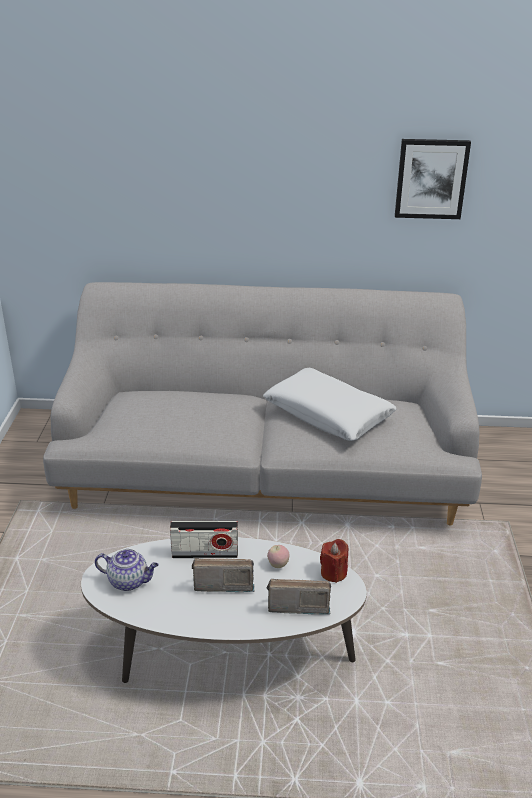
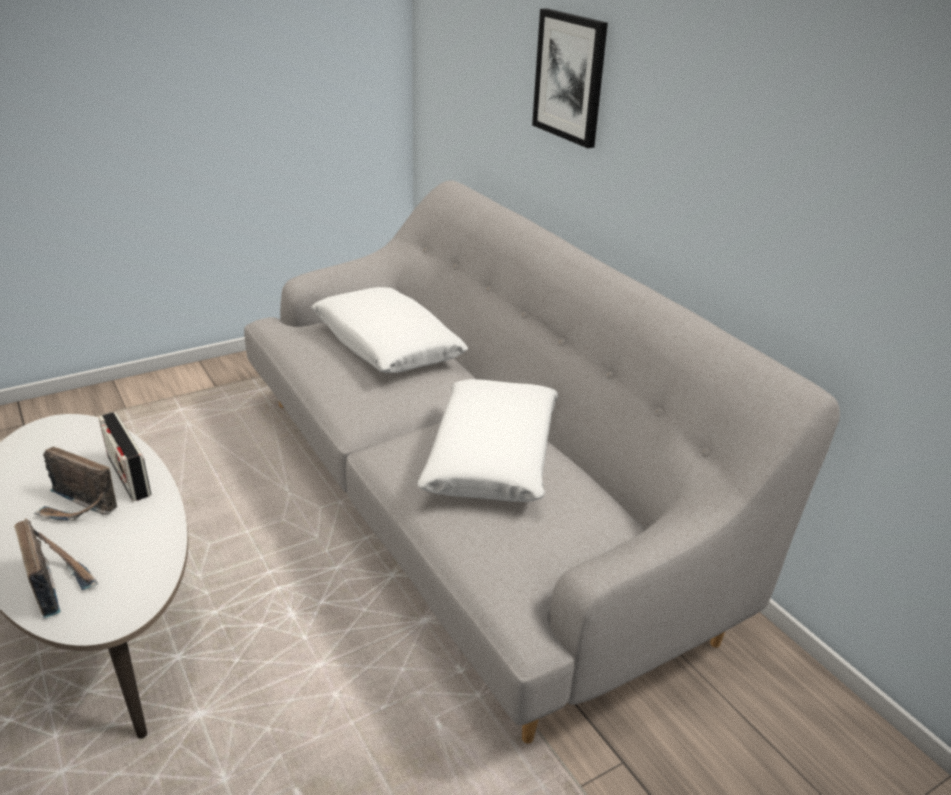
camera: 55 degrees right, 0 degrees up
(129, 581) = (52, 445): teapot -> none
(171, 406) = (387, 345): none -> white pillow
(222, 583) = (77, 508): radio -> radio turned 150 degrees clockwise
(278, 565) = (135, 538): apple -> none
(333, 573) = (142, 593): red candle -> none
(431, 179) = (847, 142): picture -> picture (570, 77)

